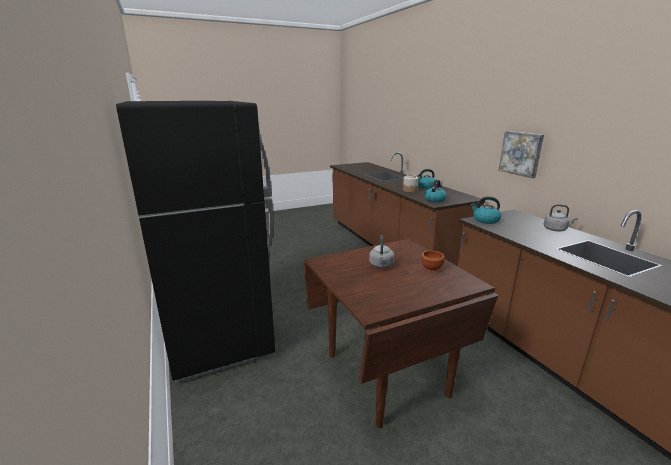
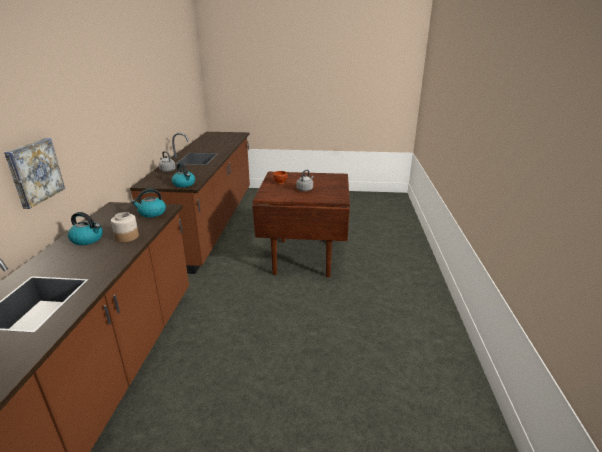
camera: 150 degrees left, 5 degrees up
(218, 337) = (416, 319): black fridge -> none
(521, 153) = (112, 135): picture -> picture (34, 172)

